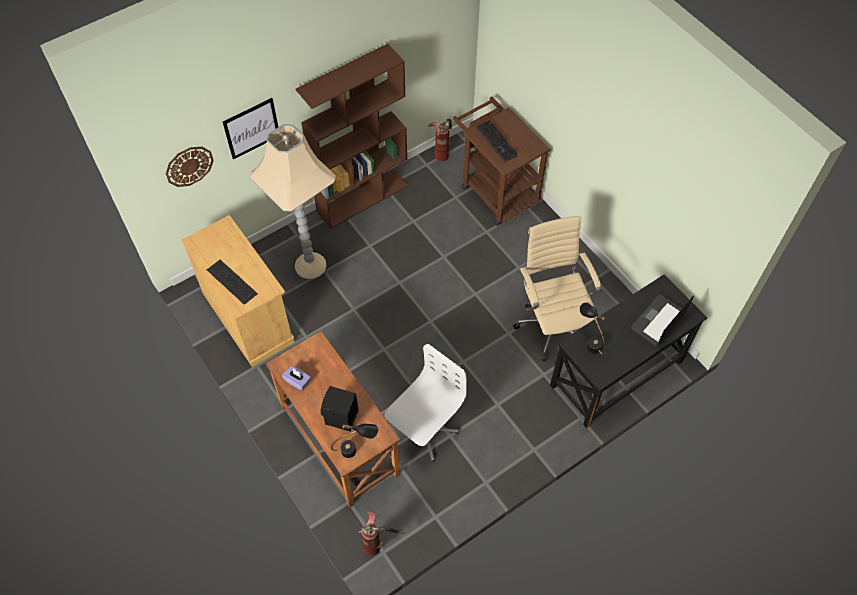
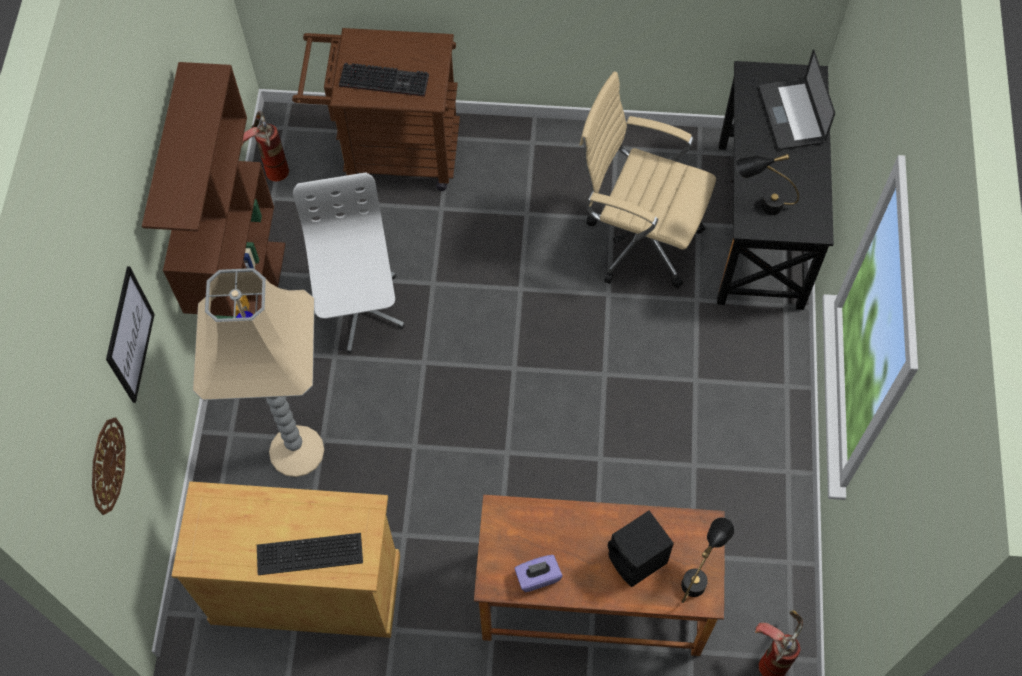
camera: 50 degrees left, 5 degrees up
(423, 430) = (662, 490): white office chair -> white office chair (357, 309)

